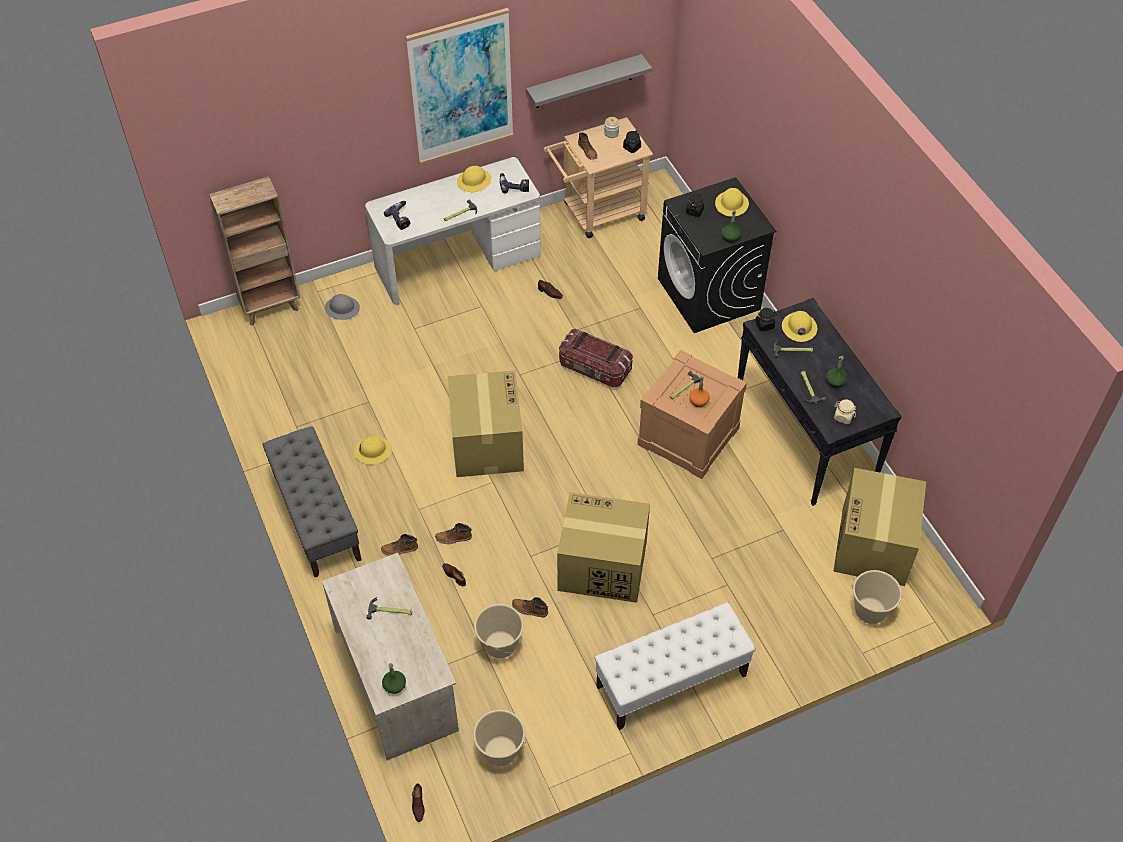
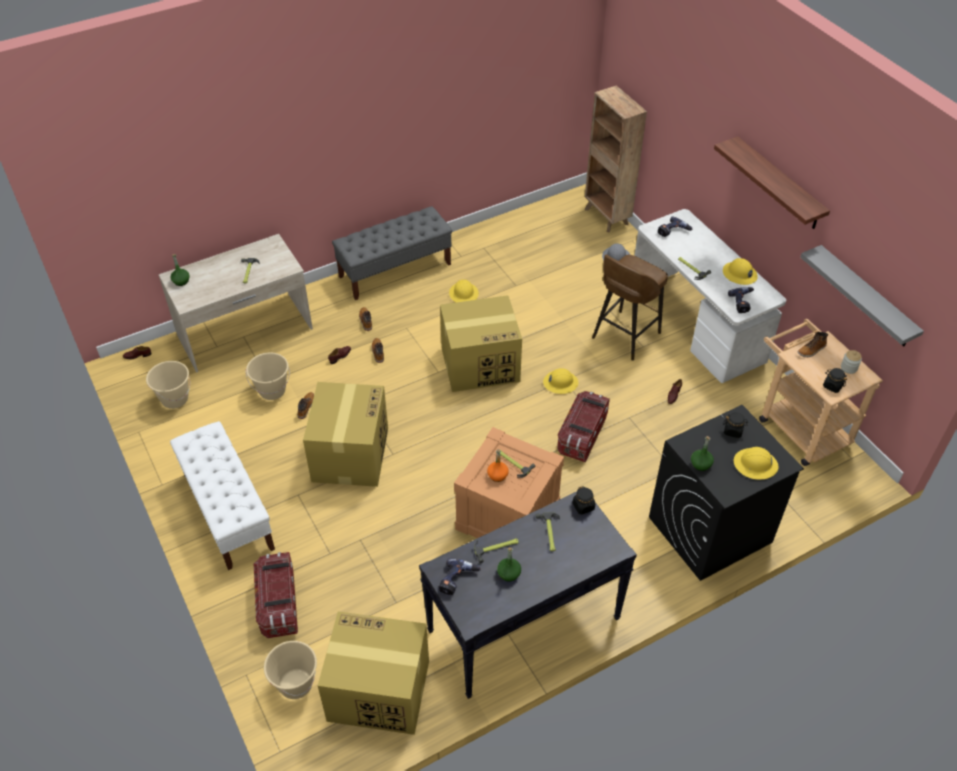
camera: 85 degrees right, 5 degrees down
(461, 87) = (778, 184): picture -> shelf
(465, 318) = (624, 336): none -> brown stool
(785, 628) = (279, 604): none -> storage box
(799, 328) = (585, 539): yellow hard hat -> yellow hard hat (560, 382)
(843, 417) = (458, 580): beige jar -> power drill

